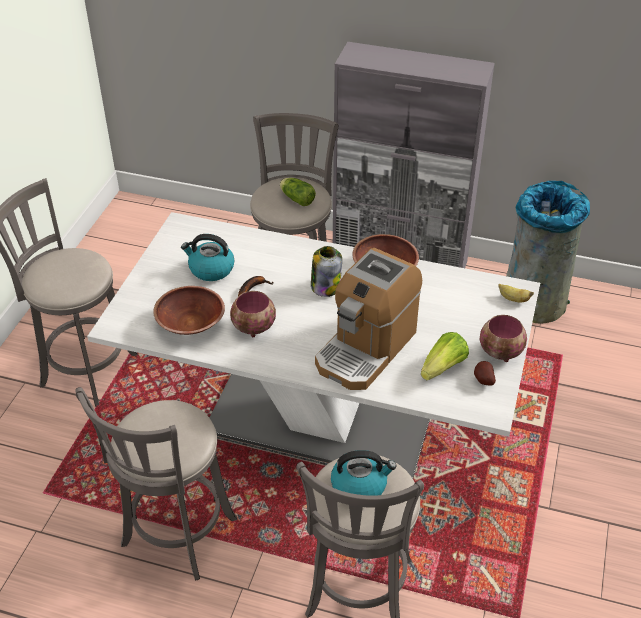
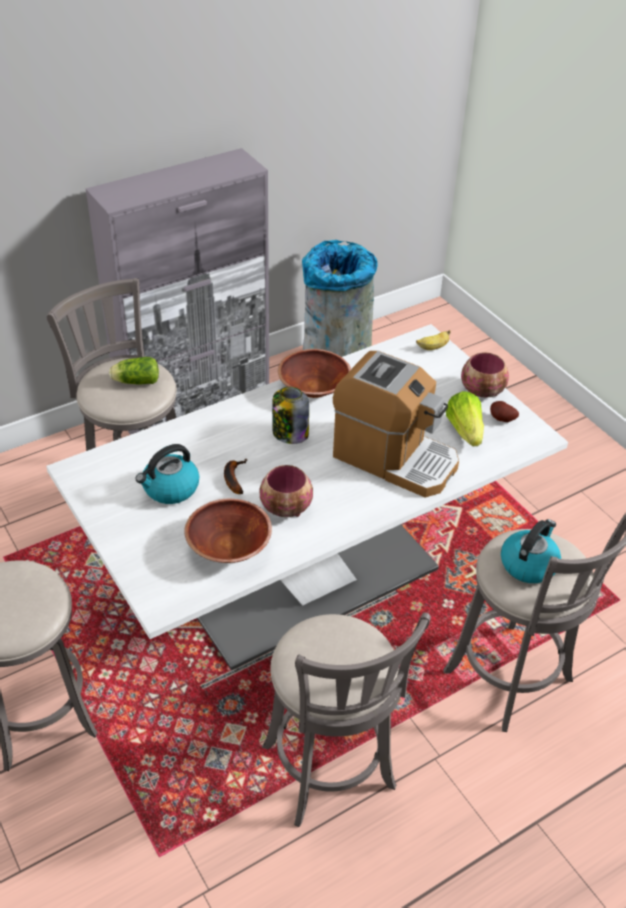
camera: 50 degrees left, 0 degrees up
(366, 348) = (394, 458): coffee machine -> coffee machine turned 45 degrees counterclockwise

